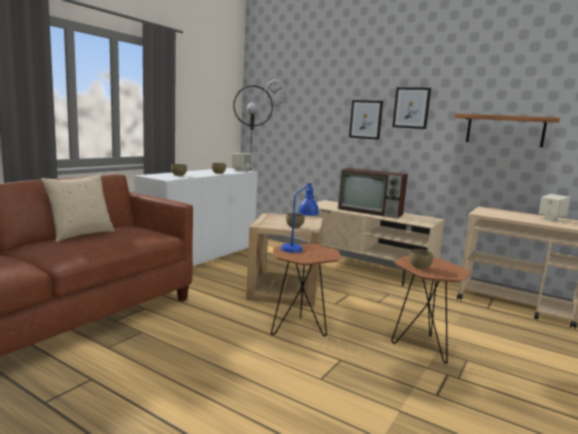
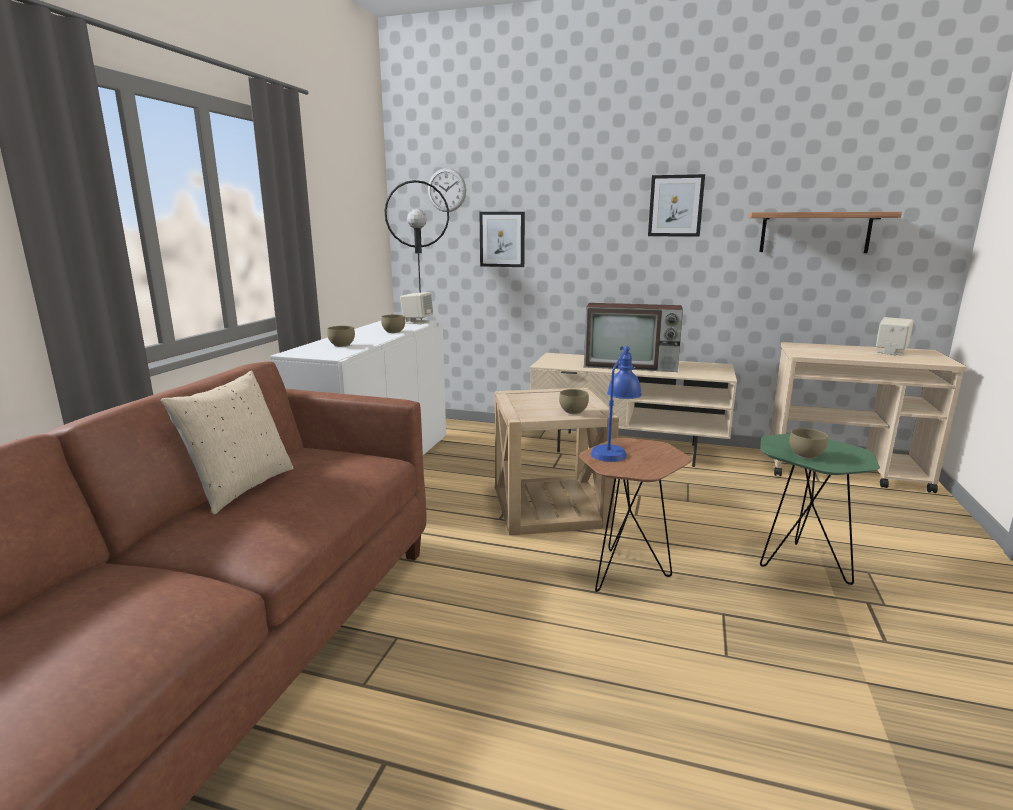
camera: 15 degrees left, 5 degrees up
(366, 119) = (604, 226): picture -> picture (502, 239)
(421, 346) = (798, 562): brown side table -> green side table

